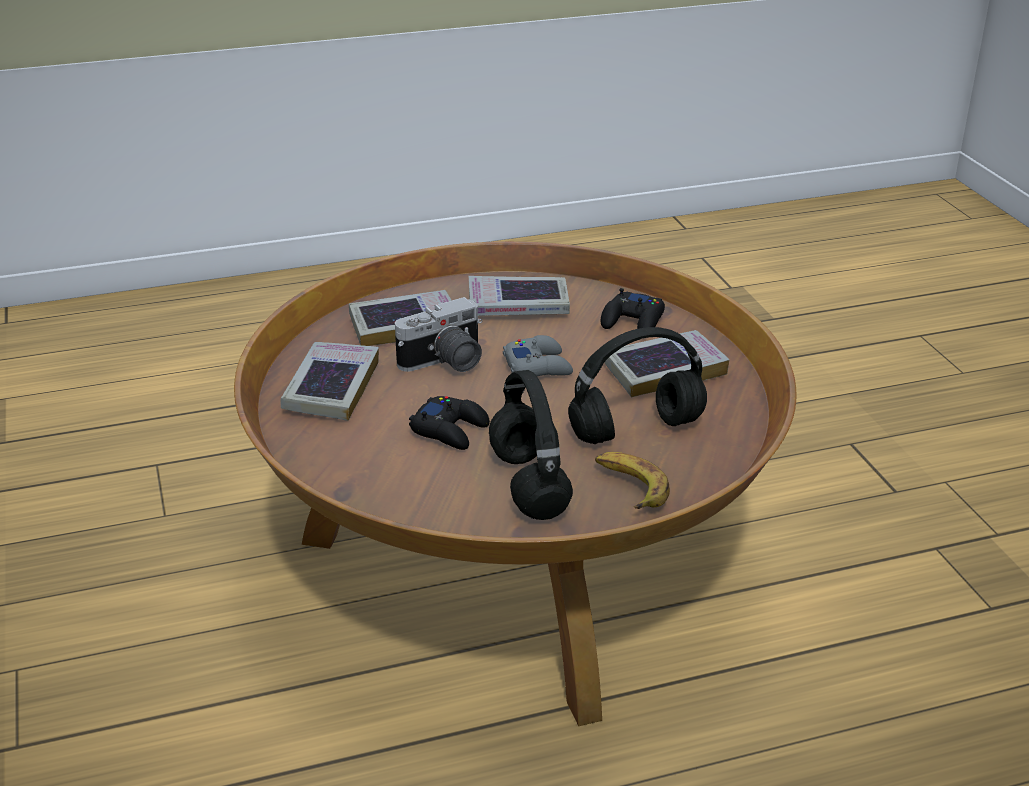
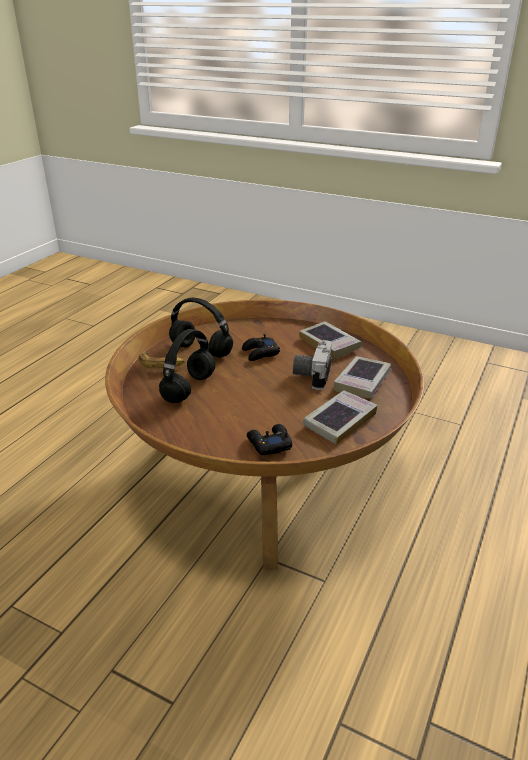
camera: 135 degrees right, 0 degrees up
(538, 366) = (273, 394): grey game controller -> none
(664, 370) = (214, 423): book -> none

